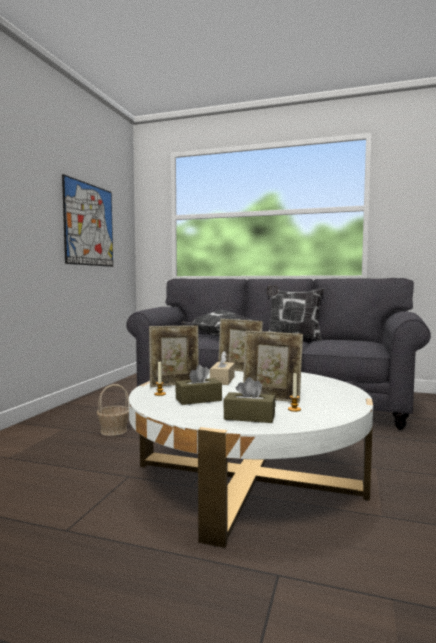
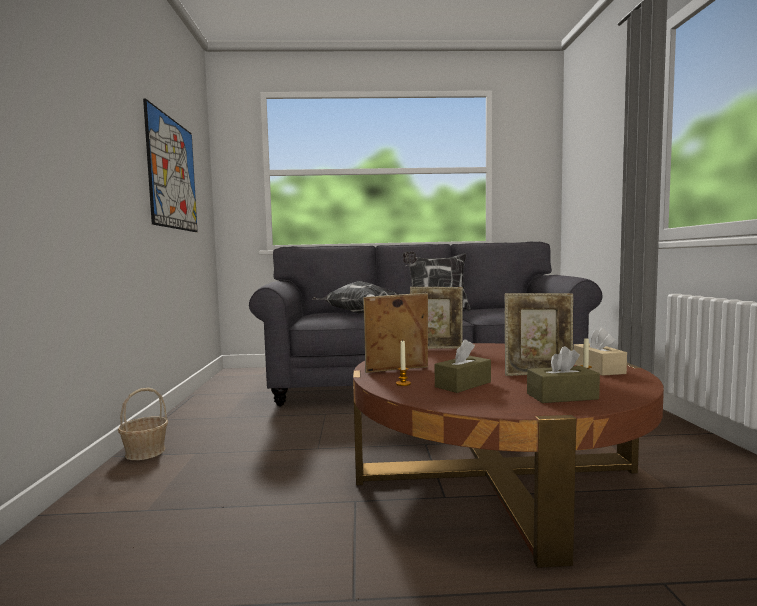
camera: 20 degrees left, 0 degrees up
(113, 431) = (269, 445): basket -> basket (145, 452)
(174, 384) = (397, 371): picture frame -> picture frame turned 150 degrees counterclockwise
(222, 380) = (440, 360): beige tissue box -> beige tissue box (598, 369)
(247, 477) = (494, 473): white coffee table -> brown coffee table

